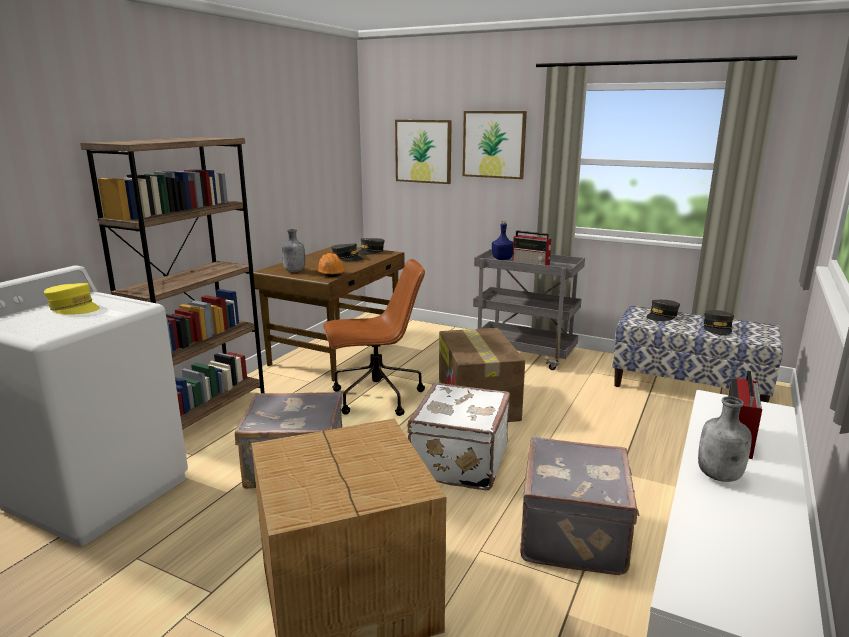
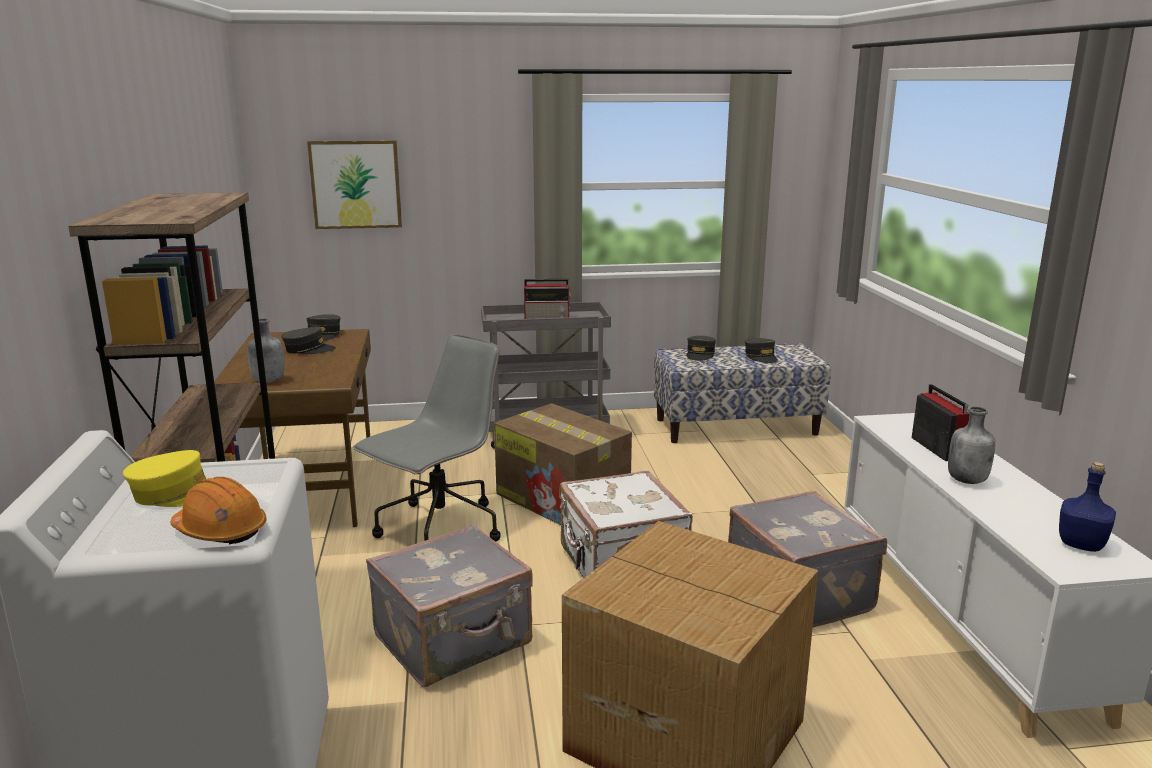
camera: 35 degrees left, 0 degrees up
(330, 273) = (329, 374): orange hard hat -> orange hard hat (220, 530)
(375, 397) = (439, 530): brown office chair -> grey office chair
(494, 144) = (461, 171): picture -> none
(501, 259) = (503, 318): blue bottle -> blue bottle (1081, 545)

